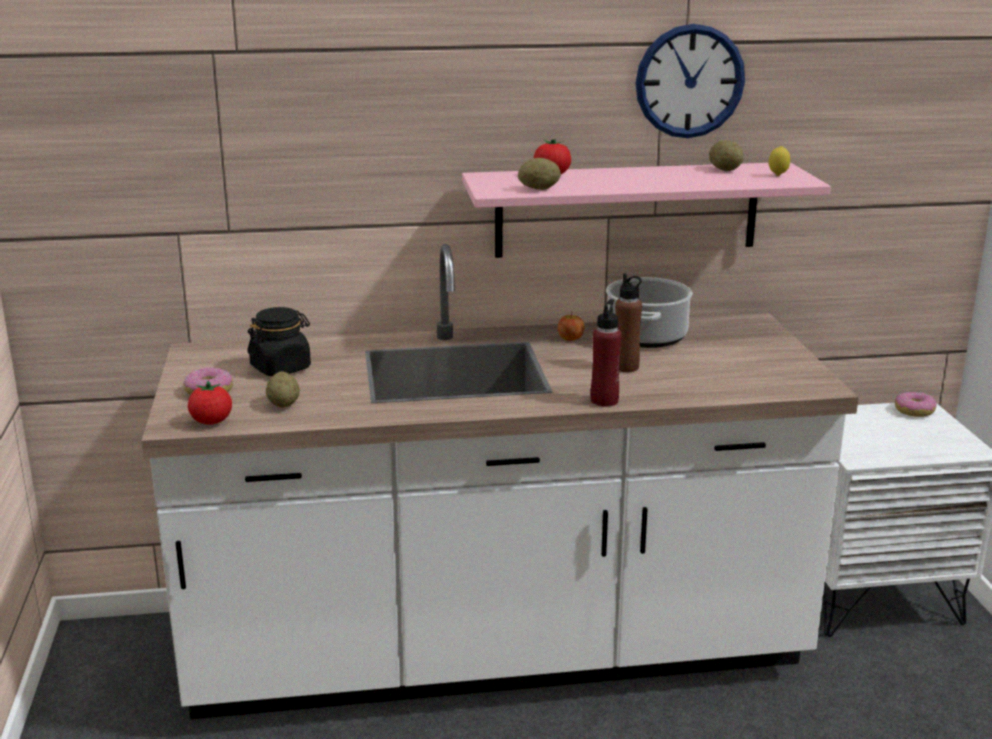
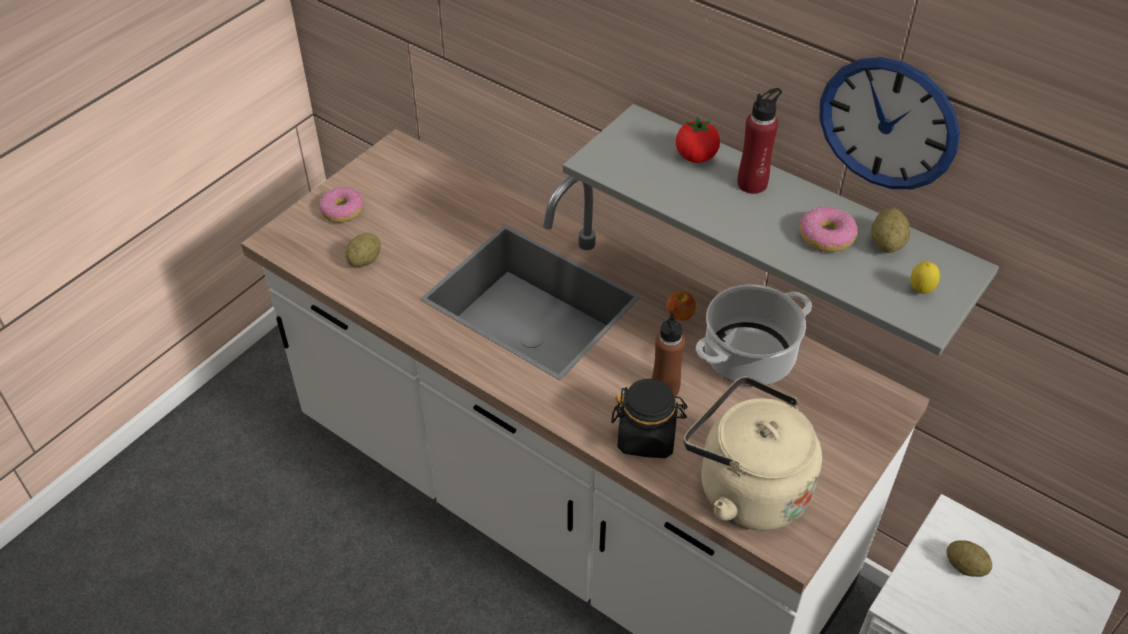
camera: 45 degrees right, 25 degrees up
(211, 422) = (300, 251): tomato -> none
(281, 368) = (420, 211): black jar -> black jar (647, 437)
(538, 189) = (639, 178): potato -> potato (965, 566)
(604, 400) = (580, 421): red bottle -> red bottle (752, 184)
(627, 209) = (795, 218): pink shelf -> grey shelf
(754, 380) = (746, 488): none -> beige kettle
(914, 411) = (1070, 590): donut -> donut (826, 237)

